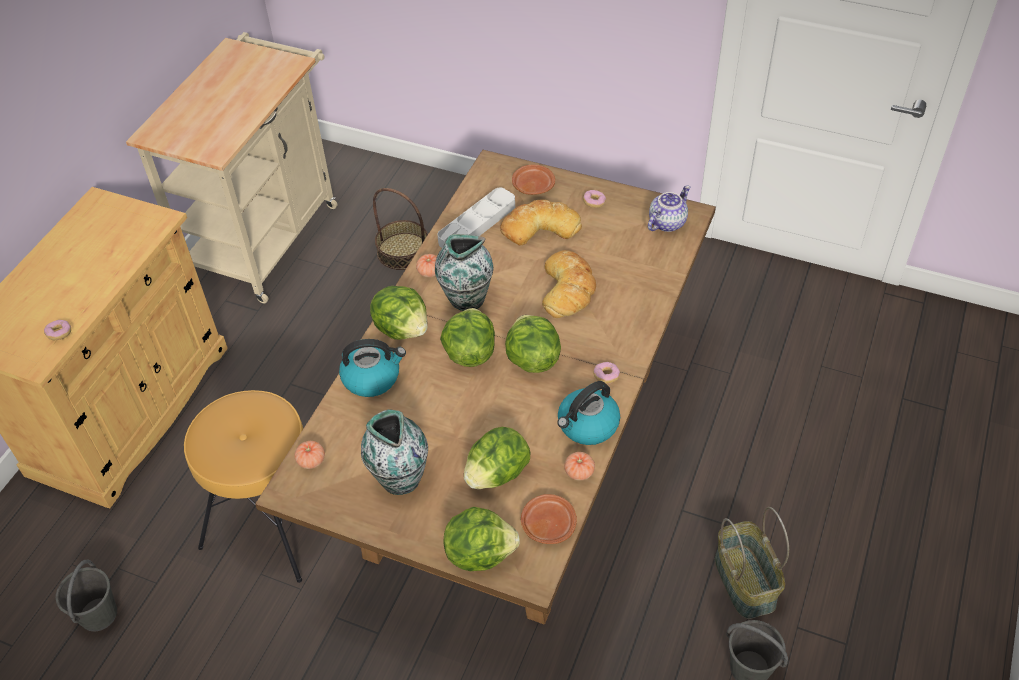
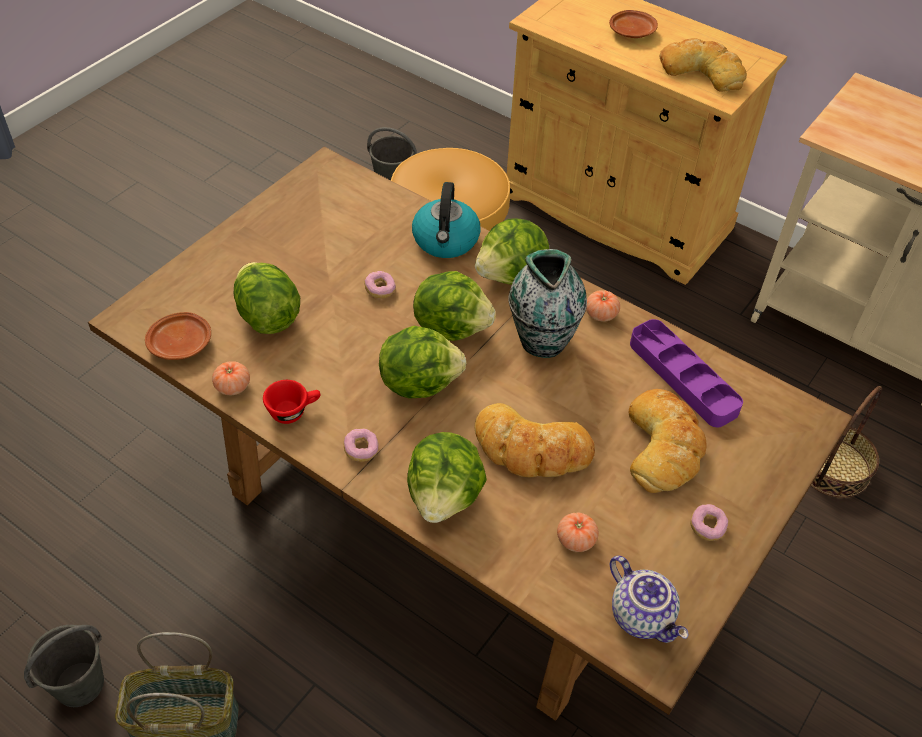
camera: 100 degrees right, 0 degrees up
(59, 334) = (568, 32): donut -> donut (380, 290)
(121, 235) = (702, 71): none -> bread
(311, 460) = (355, 185): tomato -> tomato (576, 540)
(400, 477) = (302, 242): vase -> none
(477, 224) = (682, 377): grey tray -> purple tray
(480, 553) = (180, 284): lettuce -> lettuce (445, 496)
(533, 186) = (758, 458): brown plate -> brown plate (632, 32)
(587, 425) = (293, 411): kettle -> red cup

